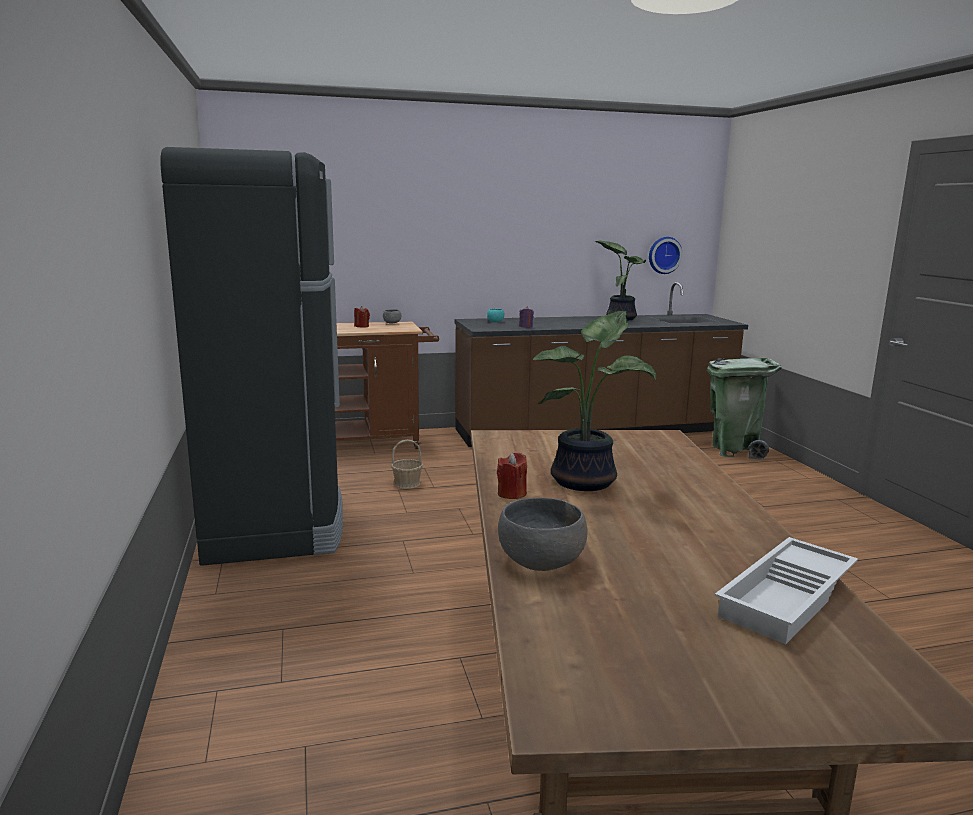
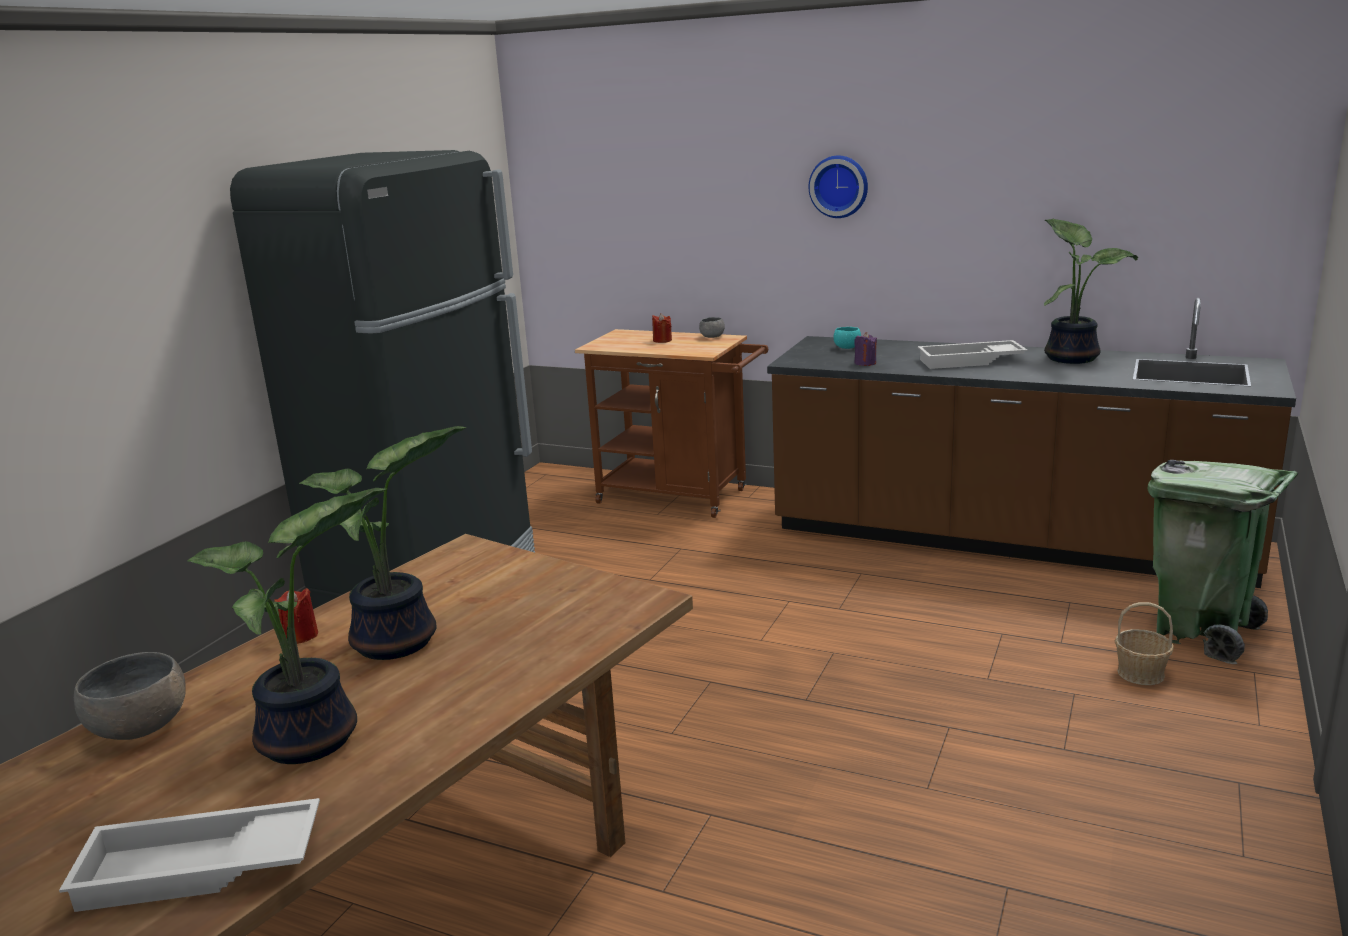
camera: 40 degrees right, 5 degrees up
(407, 483) = (628, 567): basket -> basket (1141, 673)
(578, 322) = (970, 361): none -> white tray
(664, 255) = (1192, 245): wall clock -> wall clock (839, 186)
(674, 531) = (313, 741): none -> potted plant

